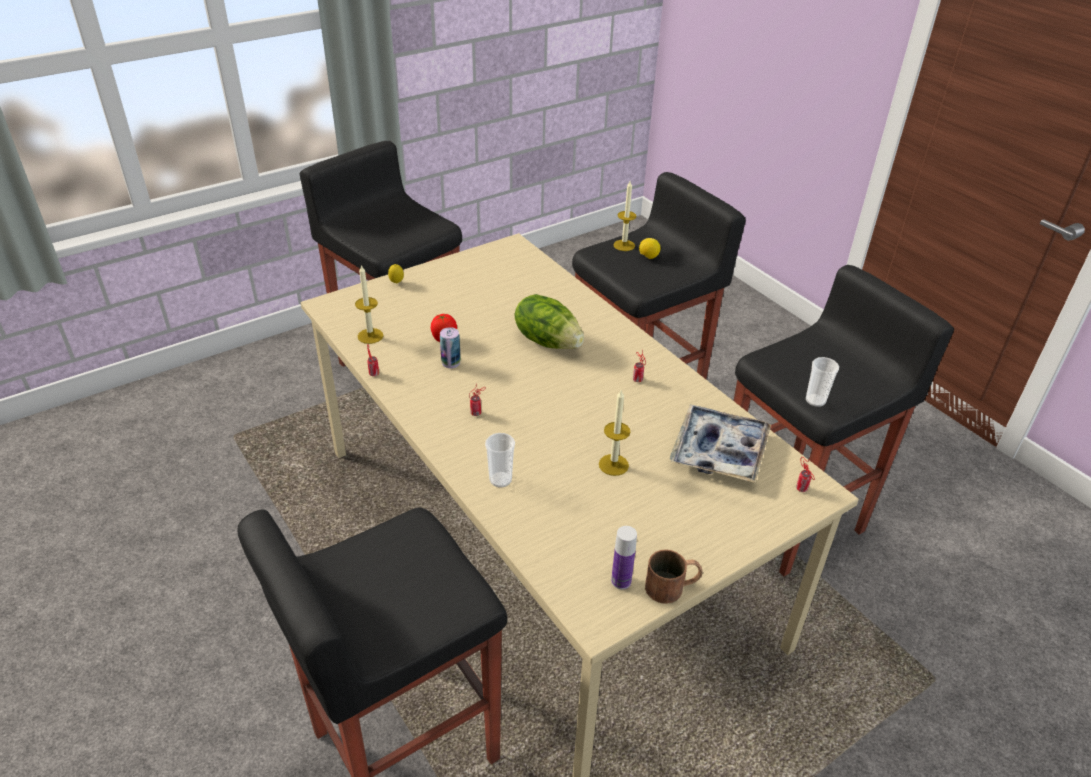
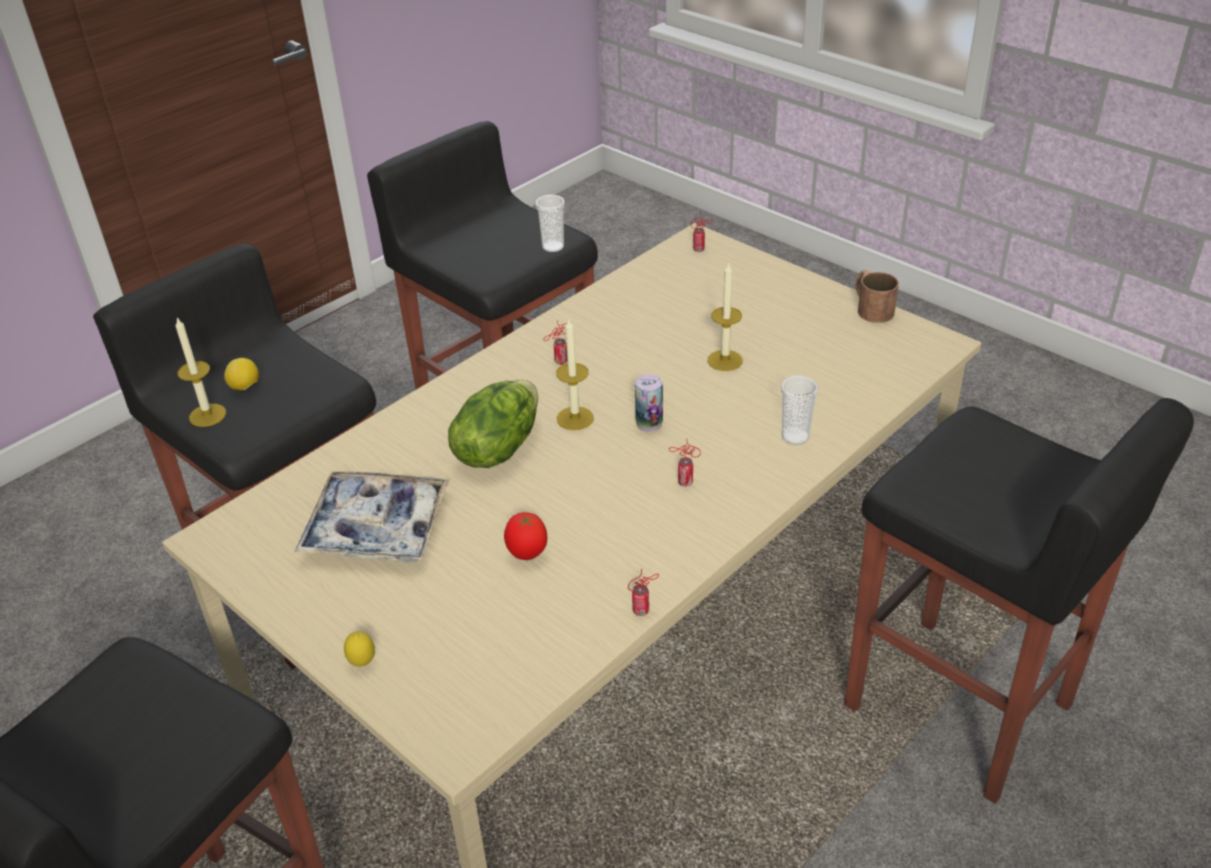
camera: 100 degrees left, 0 degrees up
(370, 336) = (540, 648): candle -> candle (575, 418)
(451, 362) = (582, 532): can -> can (649, 423)
(621, 581) = (885, 336): bottle -> none
(719, 451) = (666, 296): tray -> tray (376, 528)

